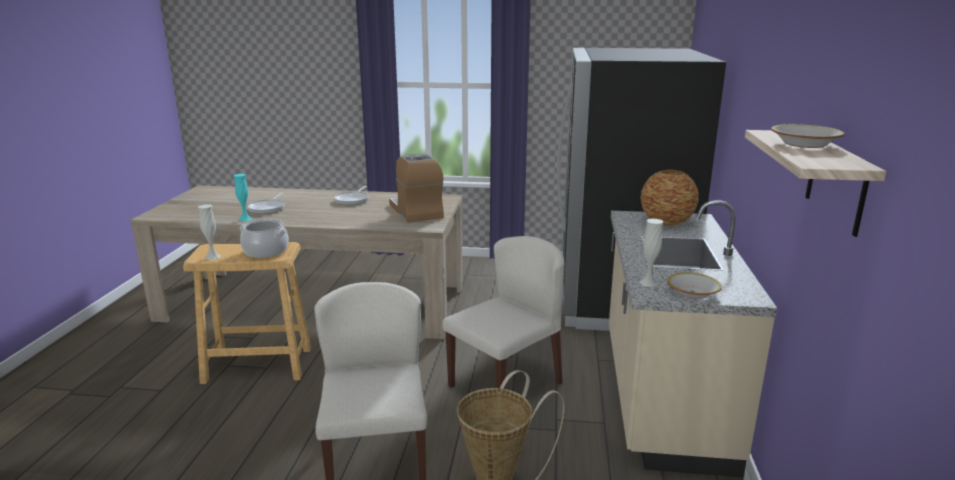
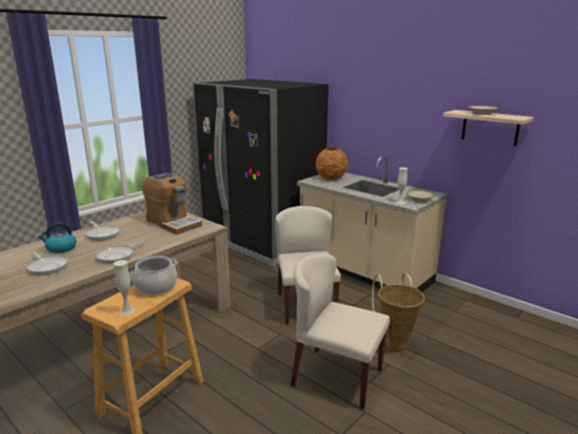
camera: 55 degrees left, 0 degrees up
(245, 219) = (54, 281): turquoise vase -> none
(306, 199) = (61, 248): none -> kettle
(313, 219) = (118, 256): none -> frying pan
(416, 211) = (173, 223): coffee machine -> coffee machine turned 150 degrees counterclockwise

